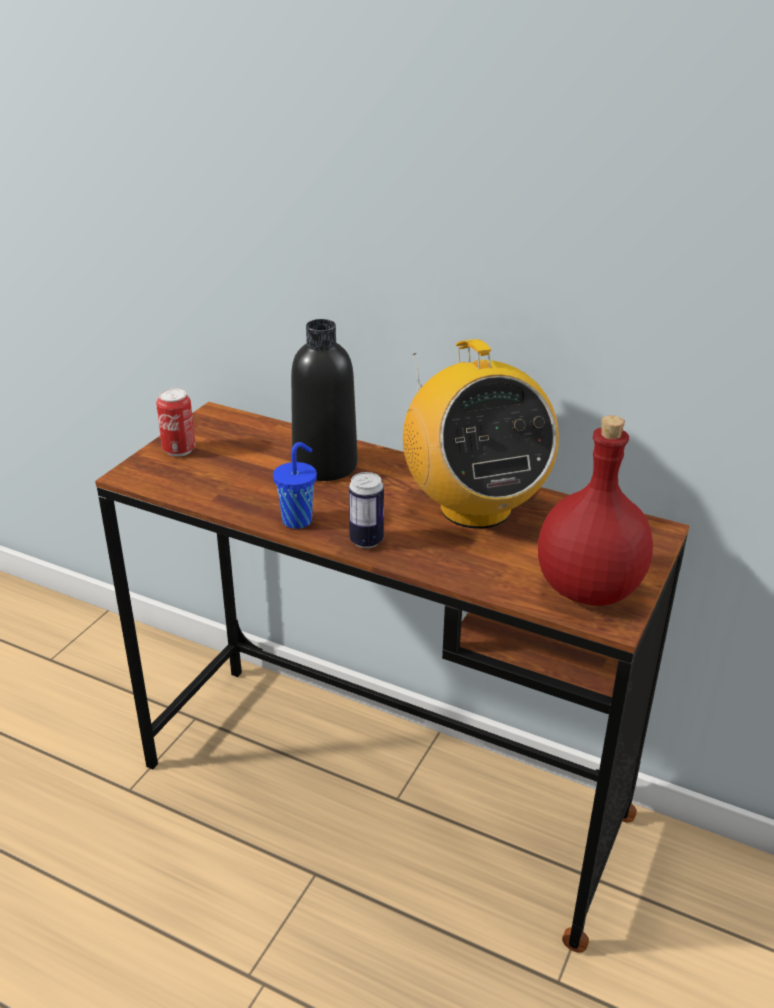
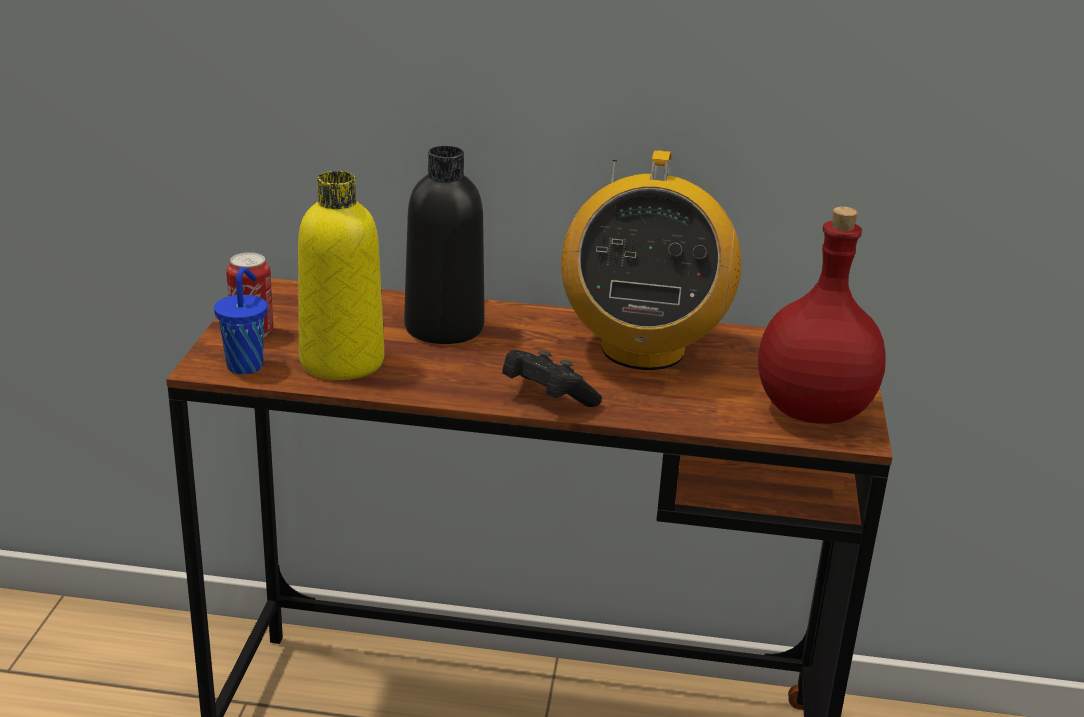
camera: 20 degrees left, 5 degrees down
(228, 484) = (342, 361): none -> yellow bottle
(298, 520) = (453, 387): blue cup -> blue cup (246, 365)
(366, 541) = (546, 398): can -> black game controller
(474, 508) = (642, 349): radio -> radio turned 45 degrees clockwise

